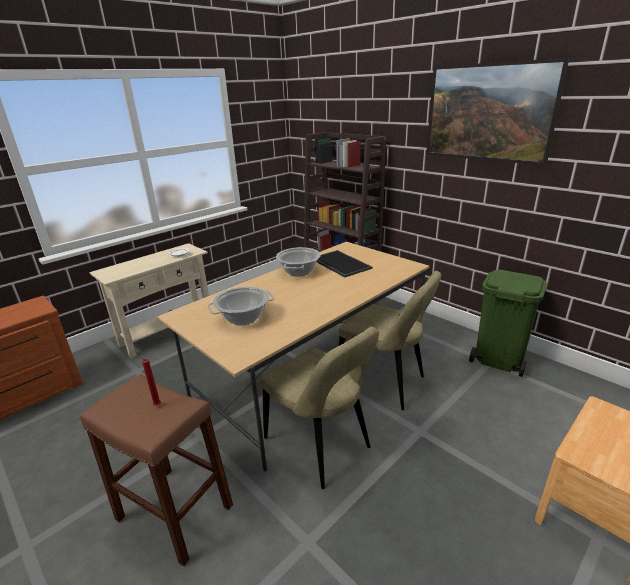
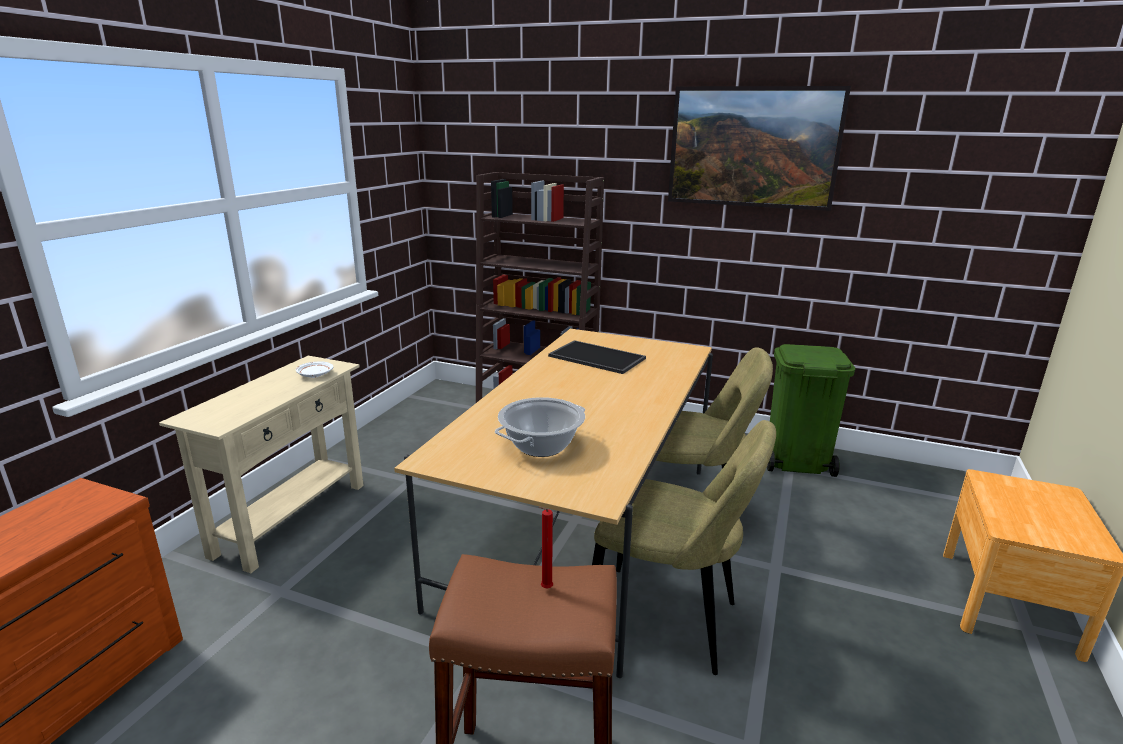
camera: 25 degrees left, 5 degrees down
(299, 271) = (549, 374): cooking pot -> none

